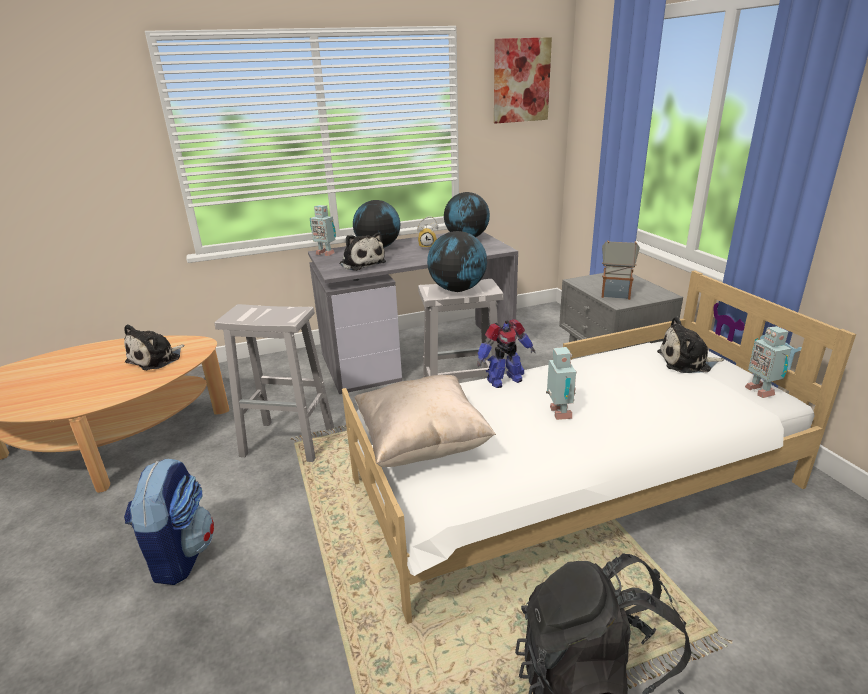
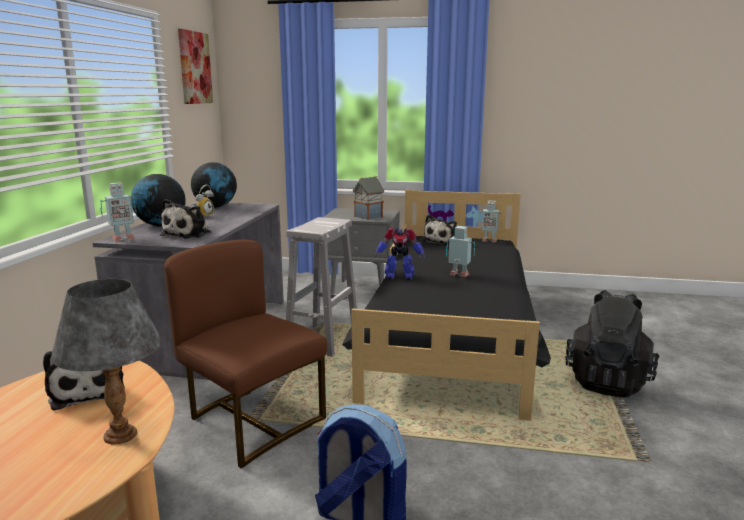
camera: 60 degrees left, 10 degrees down
(98, 394) = (119, 435): none -> grey table lamp
(289, 441) = (251, 422): white stool -> brown chair
(361, 263) = (189, 234): plush toy -> plush toy turned 120 degrees clockwise
(422, 444) = (449, 311): beige pillow -> none
(457, 290) = (320, 225): globe -> none
(503, 380) = (399, 276): toy robot -> toy robot turned 90 degrees clockwise
(571, 485) = (452, 335): white bed -> black bed

